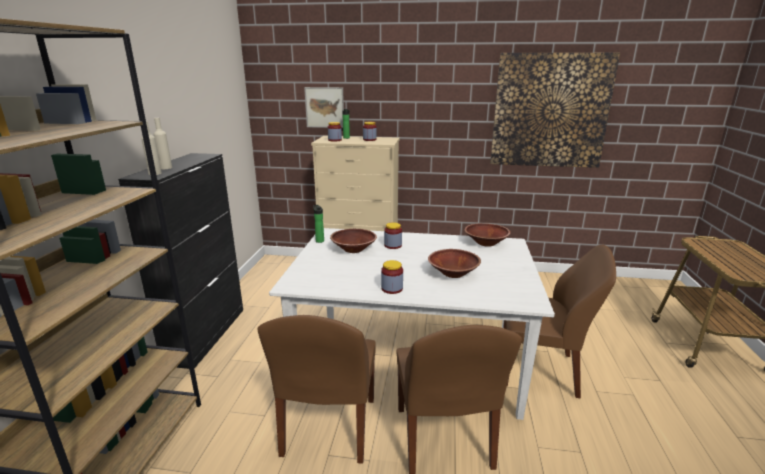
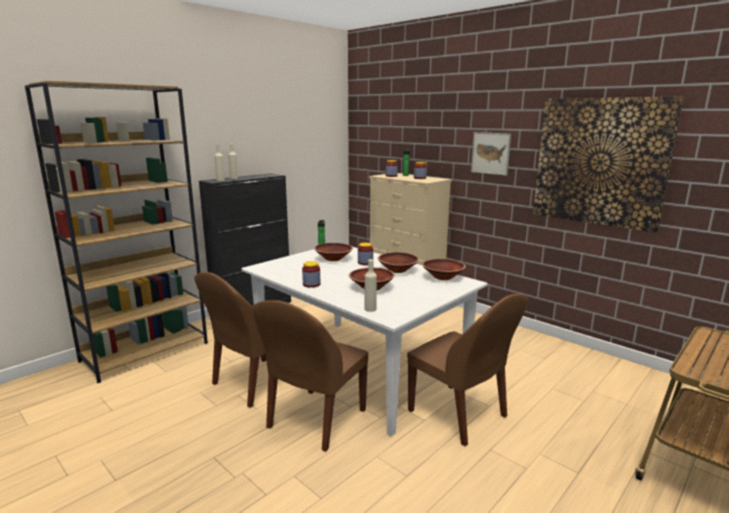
camera: 35 degrees right, 5 degrees down
(324, 107) = (398, 148): picture -> picture (490, 153)
(437, 246) = (397, 270): none -> brown bowl
(499, 299) = (370, 309): none -> beige bottle

